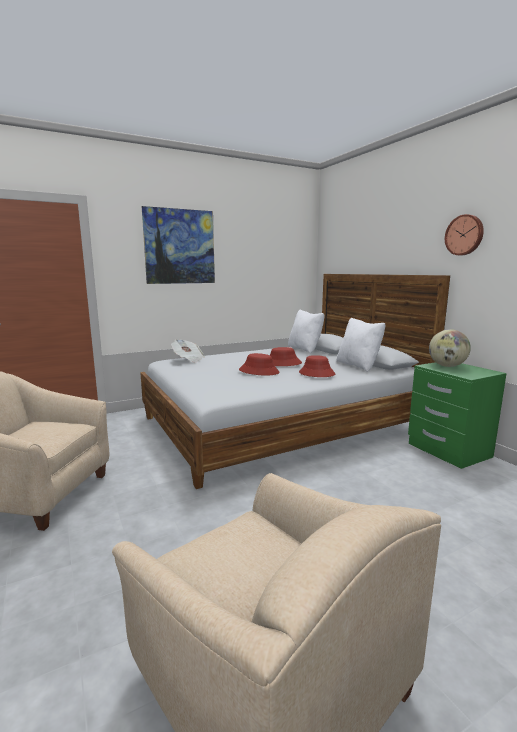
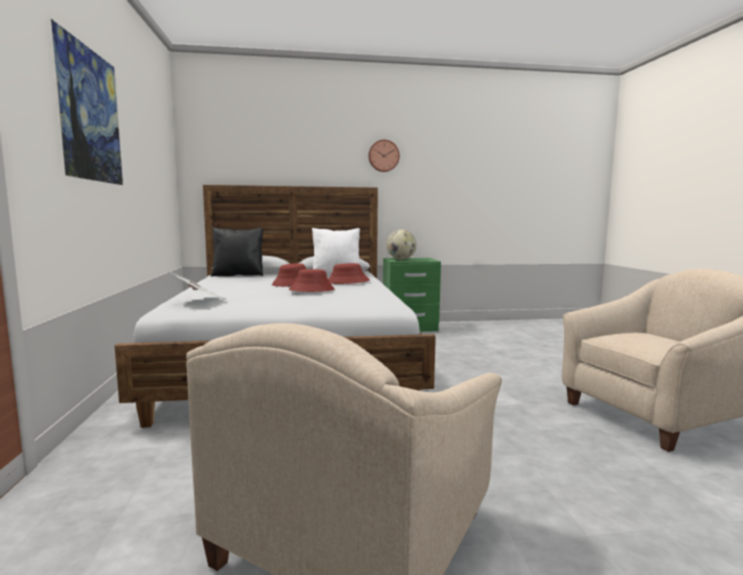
camera: 70 degrees left, 5 degrees down
(305, 349) = (238, 275): white pillow -> black pillow

